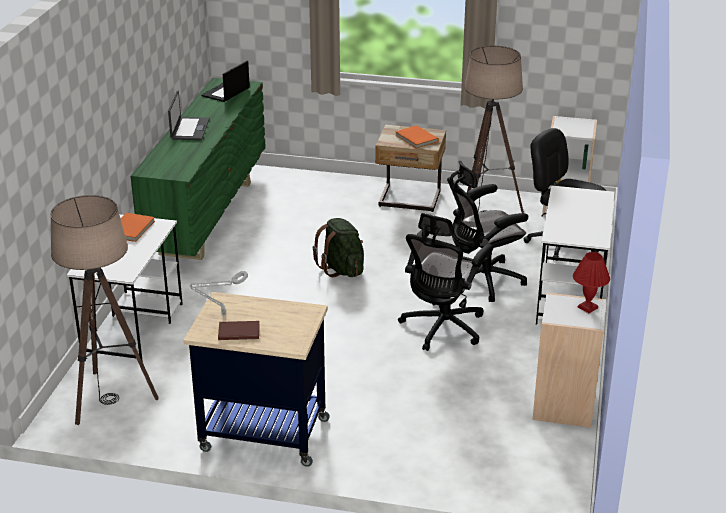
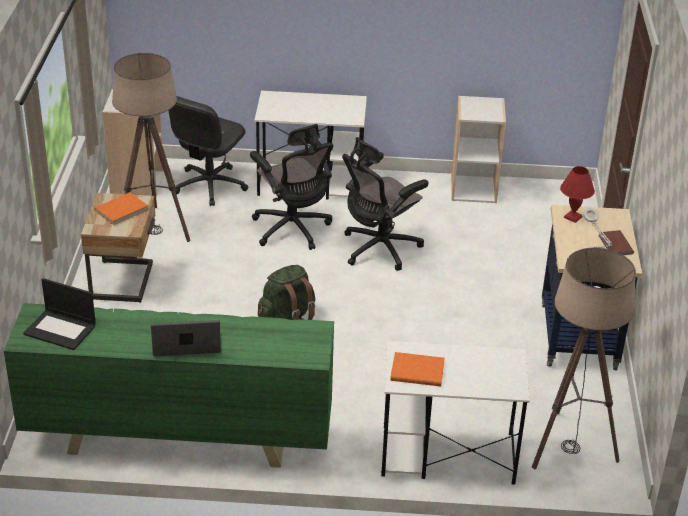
camera: 100 degrees left, 5 degrees up
(443, 328) = (380, 249): office chair -> office chair turned 120 degrees clockwise
(588, 307) = (474, 102): red table lamp -> red table lamp (573, 217)

